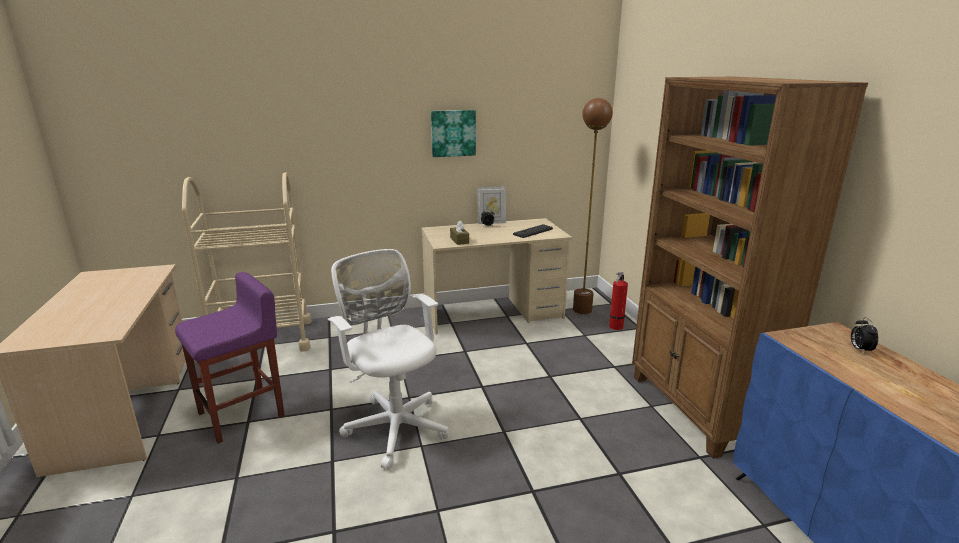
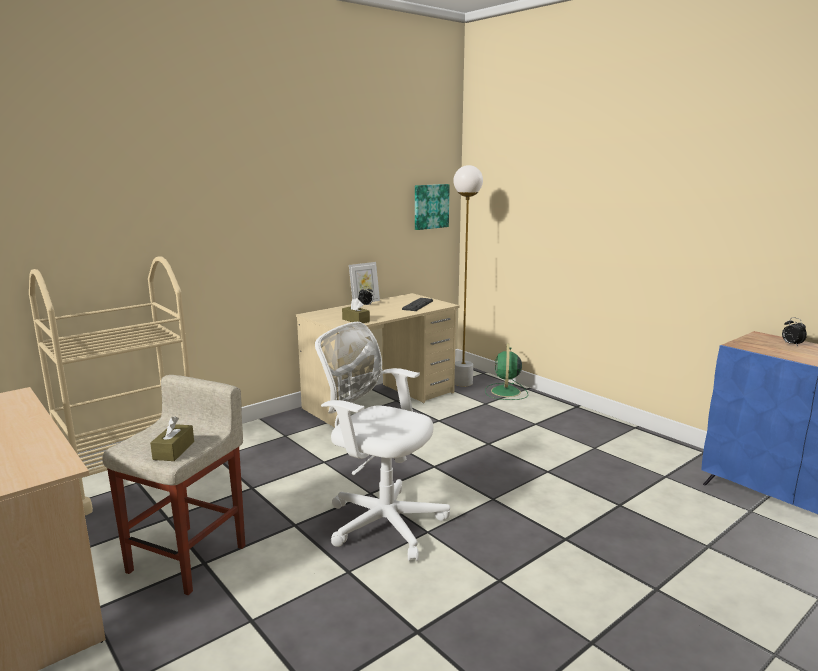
camera: 25 degrees left, 5 degrees down
(212, 333) = (174, 450): none -> brown tissue box
(243, 414) = (189, 557): purple stool -> beige stool
(453, 133) = (324, 206): picture -> picture (430, 206)
(582, 310) = (463, 383): brown floor lamp -> white floor lamp
(615, 327) = (505, 392): fire extinguisher -> green fan
(697, 409) = (630, 442): brown bookcase -> none

